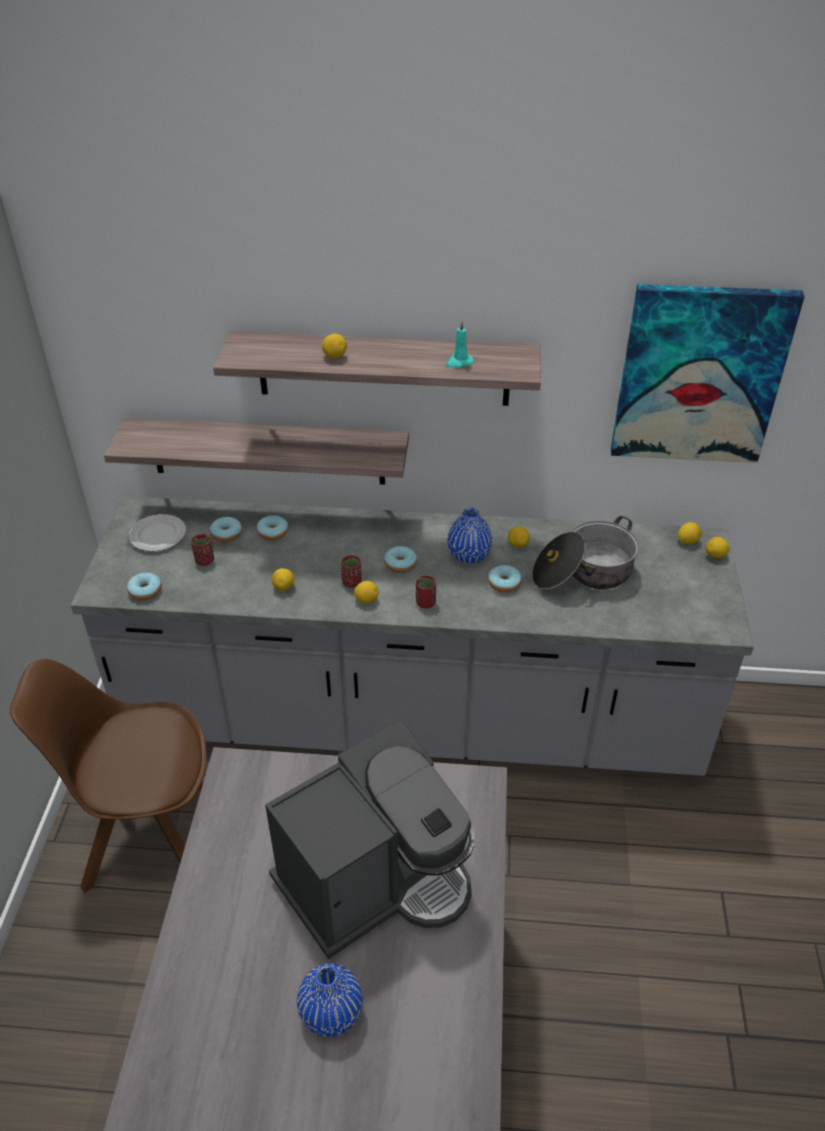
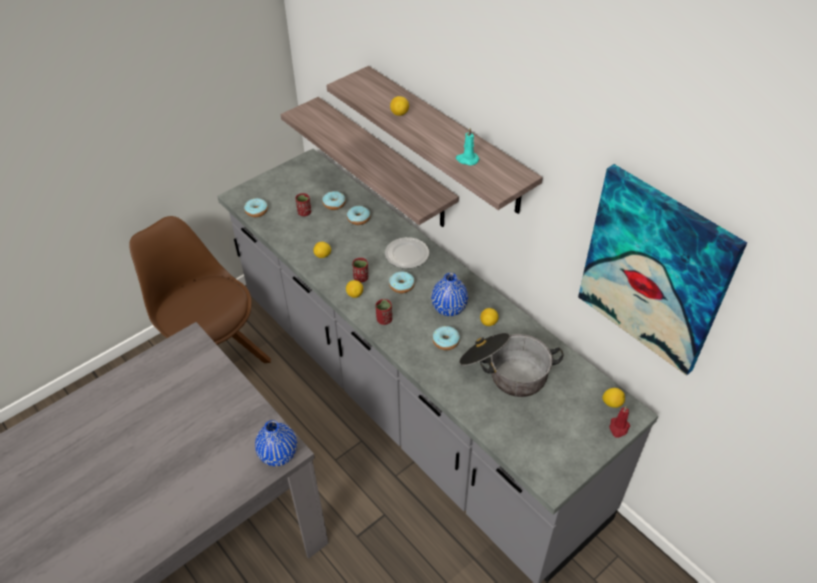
camera: 45 degrees right, 5 degrees up
(157, 535) = (300, 182): plate -> plate (407, 254)
(331, 1013) = (78, 499): blue vase -> blue vase (278, 454)
(375, 880) = (175, 454): coffee machine -> none
(715, 556) = (618, 428): lemon -> red candle

